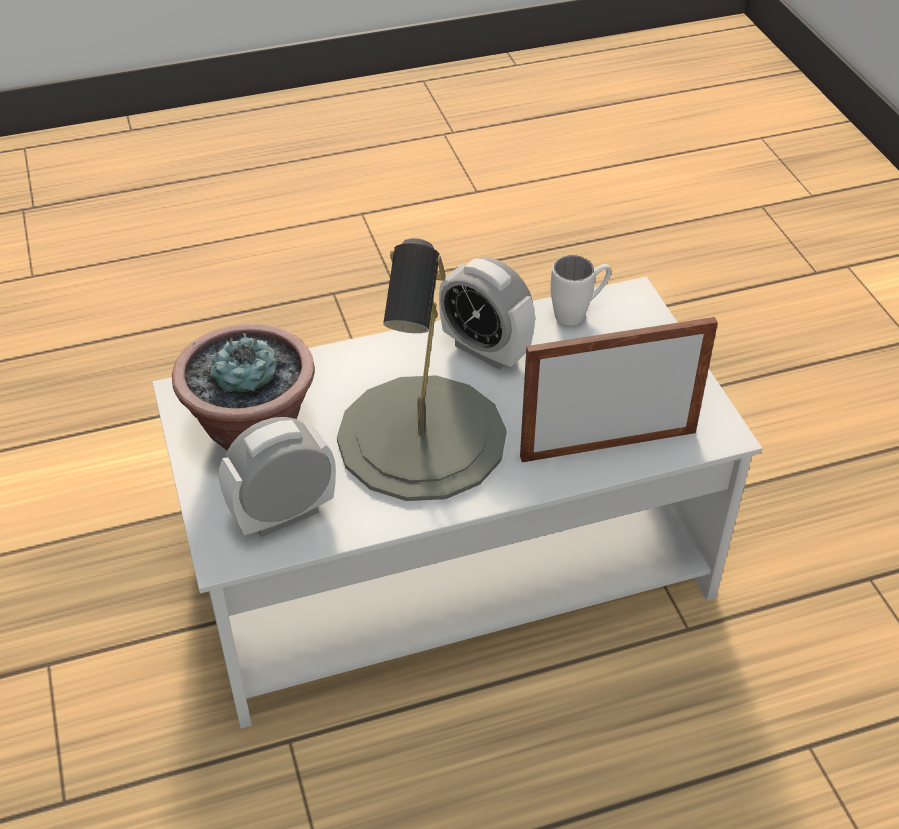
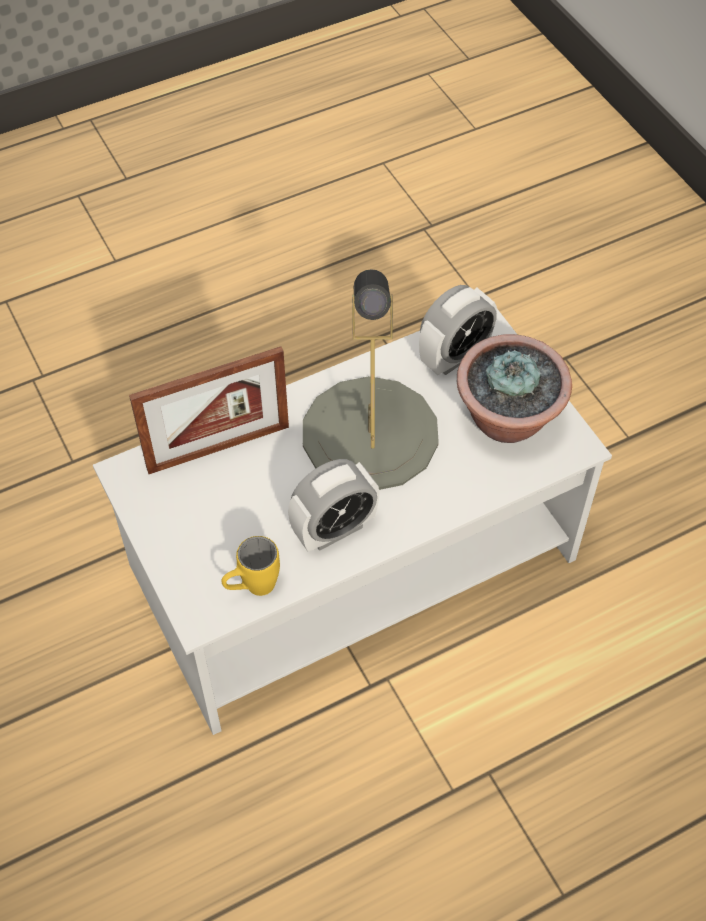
camera: 170 degrees right, 10 degrees up
(485, 350) = (334, 529): alarm clock -> alarm clock turned 120 degrees clockwise
(578, 313) = (252, 588): white mug -> yellow mug

